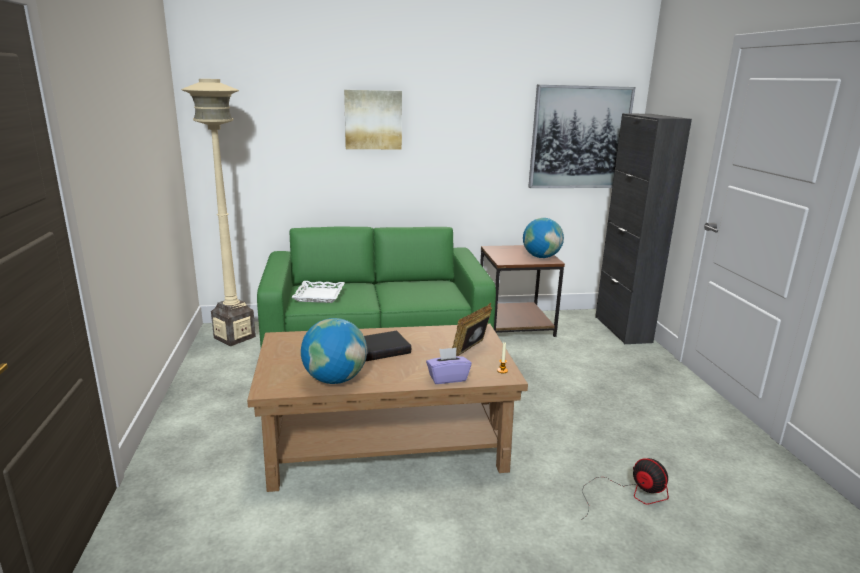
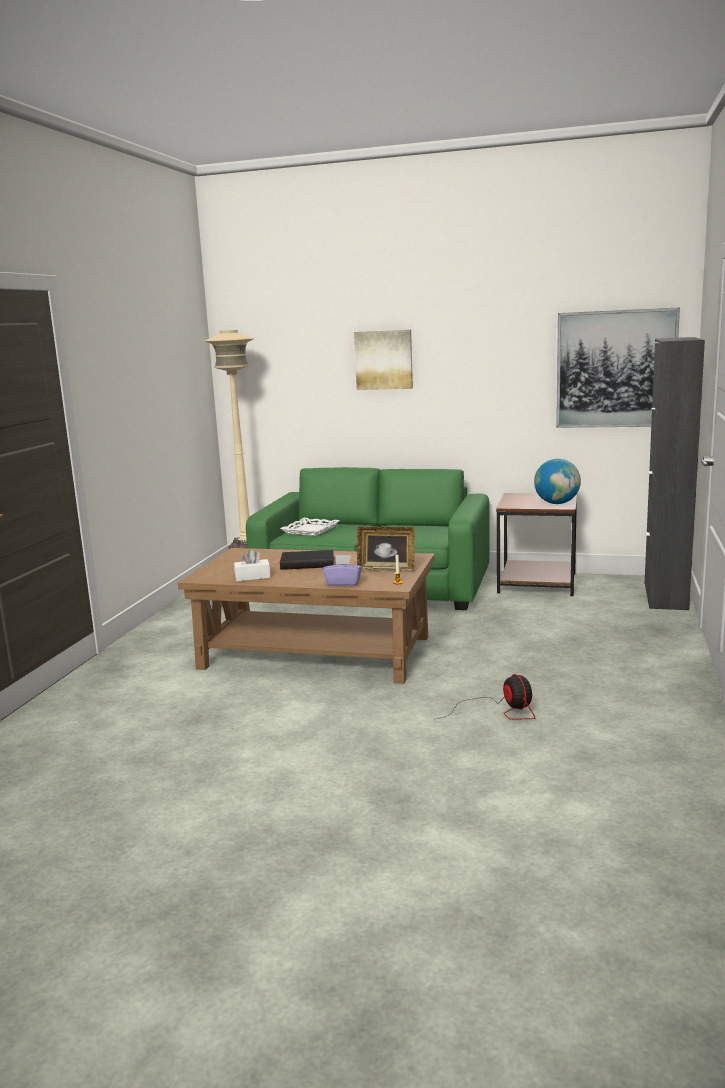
camera: 25 degrees right, 5 degrees down
(335, 379) = (252, 577): globe -> white tissue box
(470, 352) = (387, 570): picture frame -> picture frame turned 135 degrees counterclockwise

